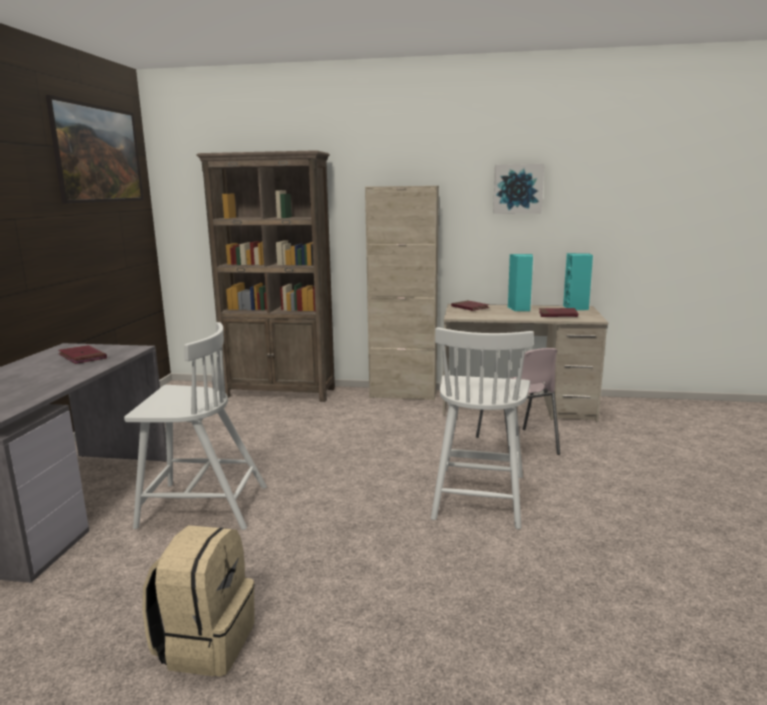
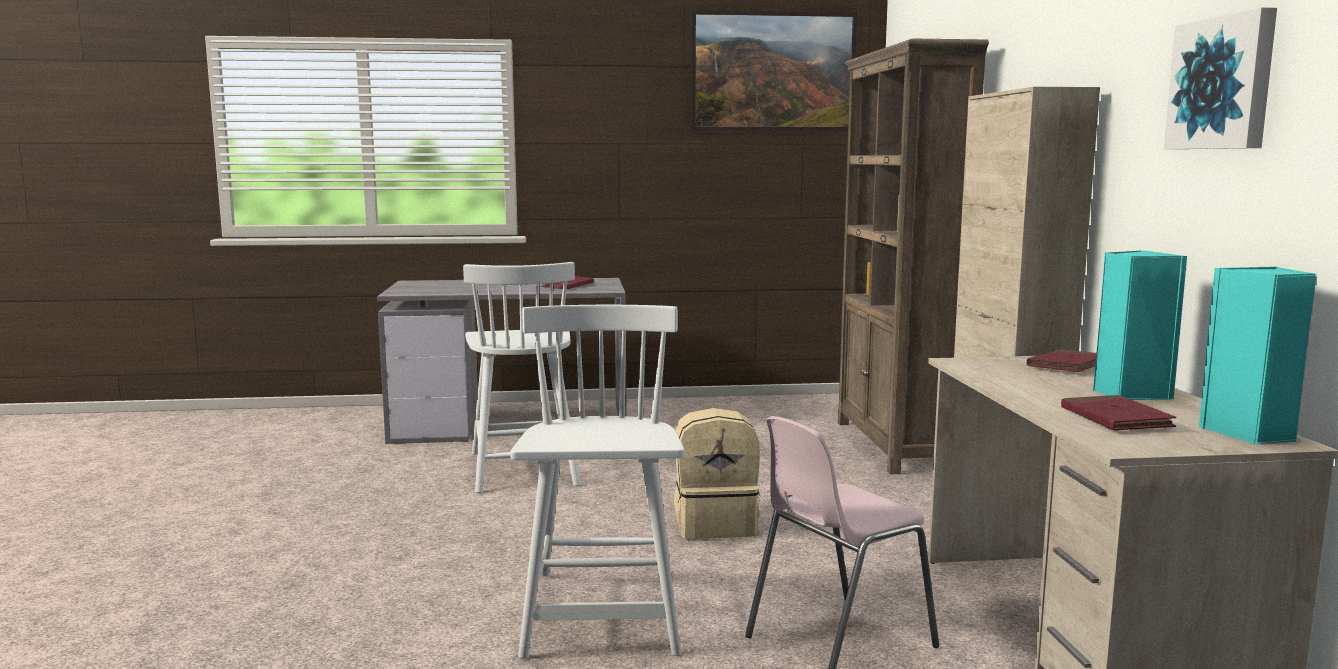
camera: 75 degrees right, 5 degrees down
(205, 643) = (285, 512): beige backpack -> beige backpack (715, 524)
(479, 495) = (603, 613): white chair -> white chair turned 90 degrees clockwise

